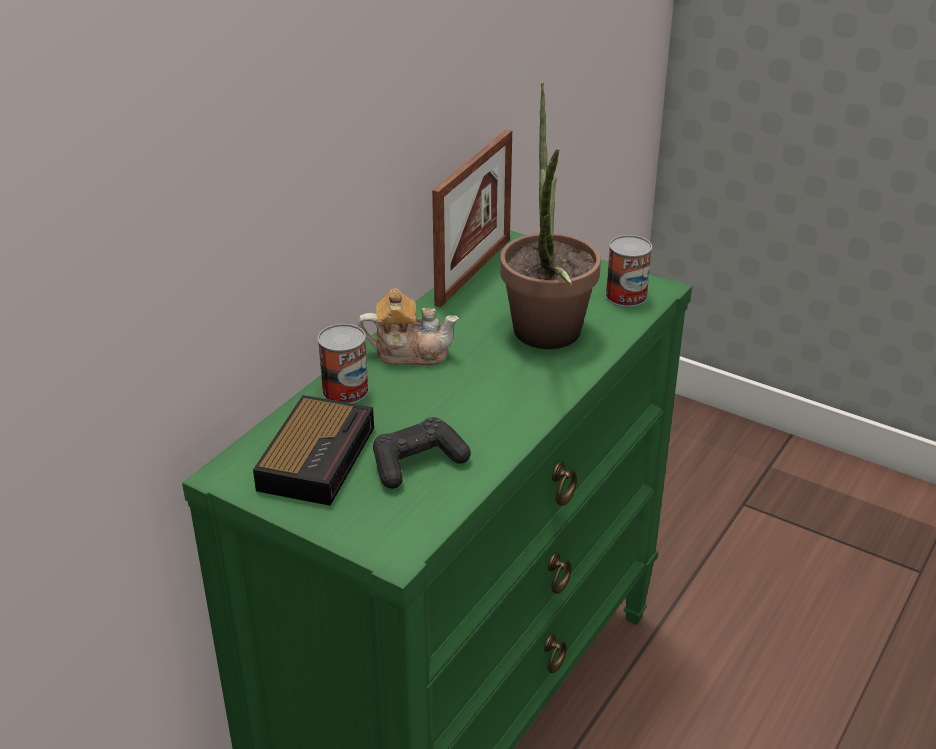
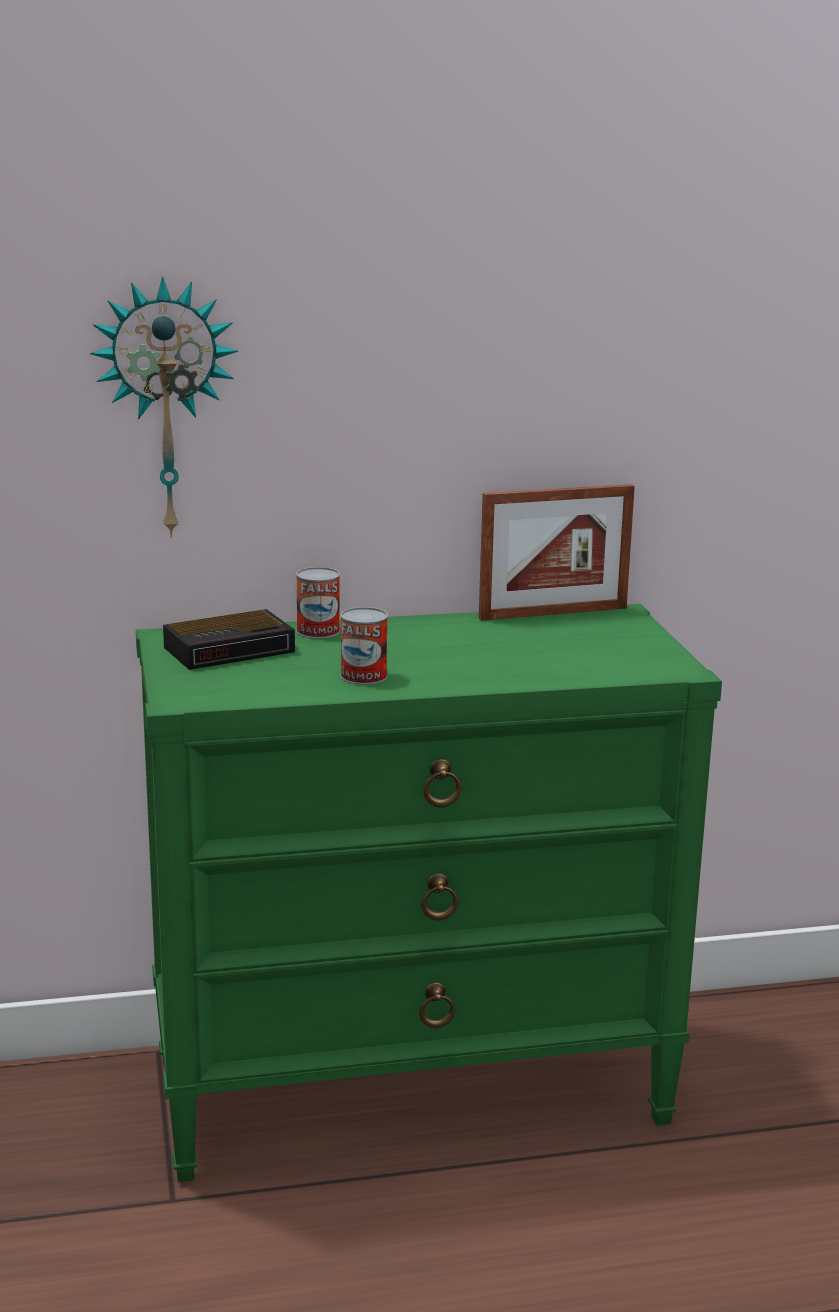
camera: 45 degrees right, 15 degrees down
(163, 230) = (166, 408): none -> wall clock
(410, 352) = (404, 631): teapot -> none
(417, 463) = (282, 675): black game controller -> none
(546, 340) = (518, 661): potted plant -> none
(626, 296) = (645, 665): can -> can (363, 676)

